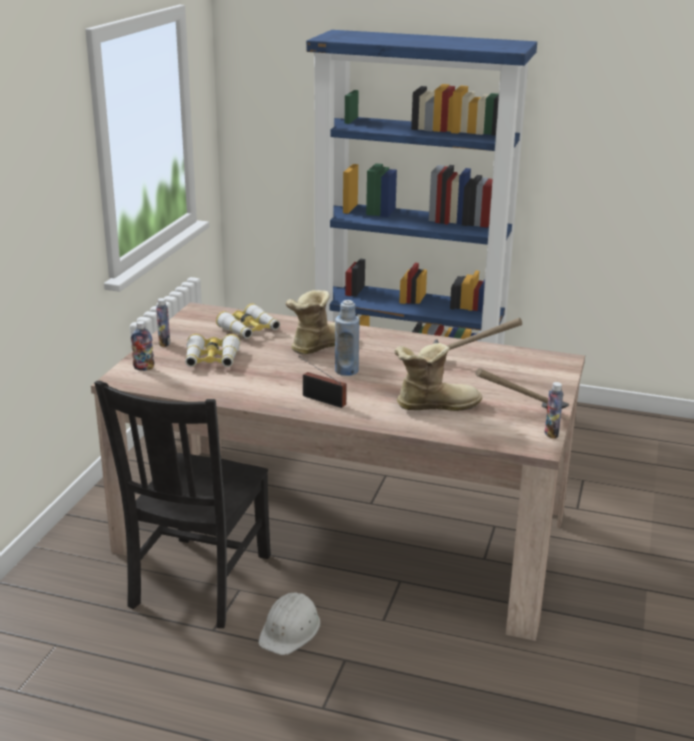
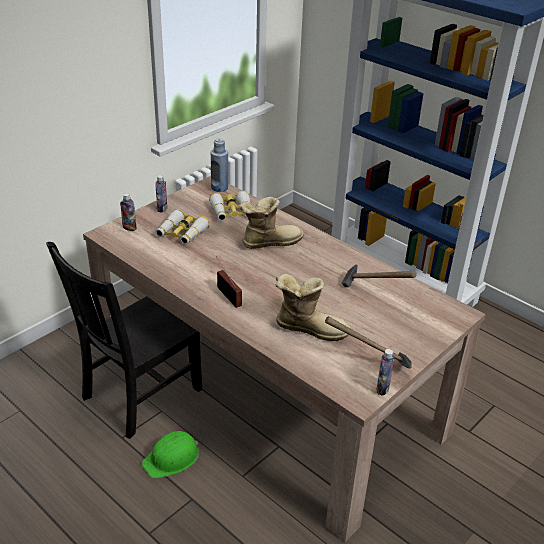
camera: 25 degrees right, 10 degrees up
(290, 630) = (172, 458): white hard hat -> green hard hat
(346, 371) = (270, 272): blue bottle -> blue bottle (219, 188)

